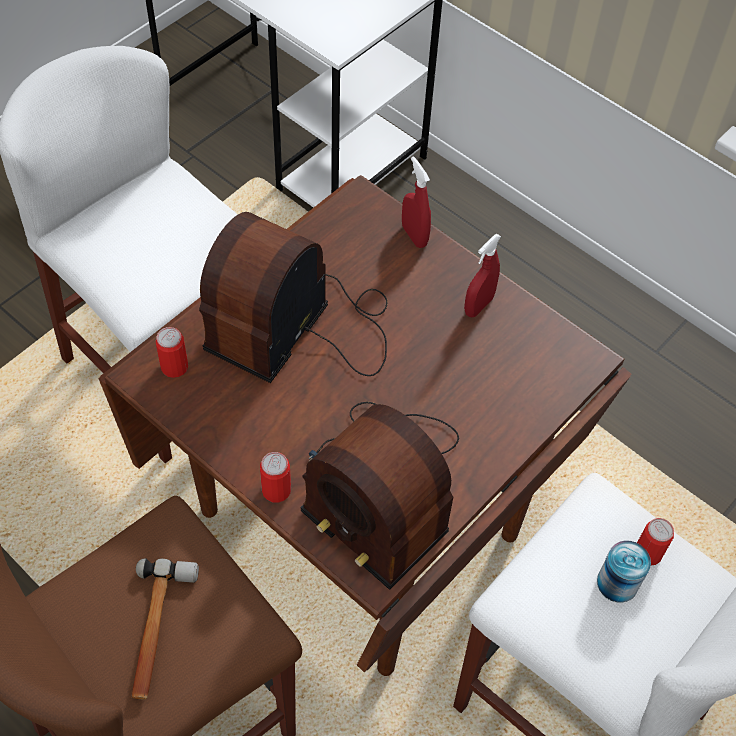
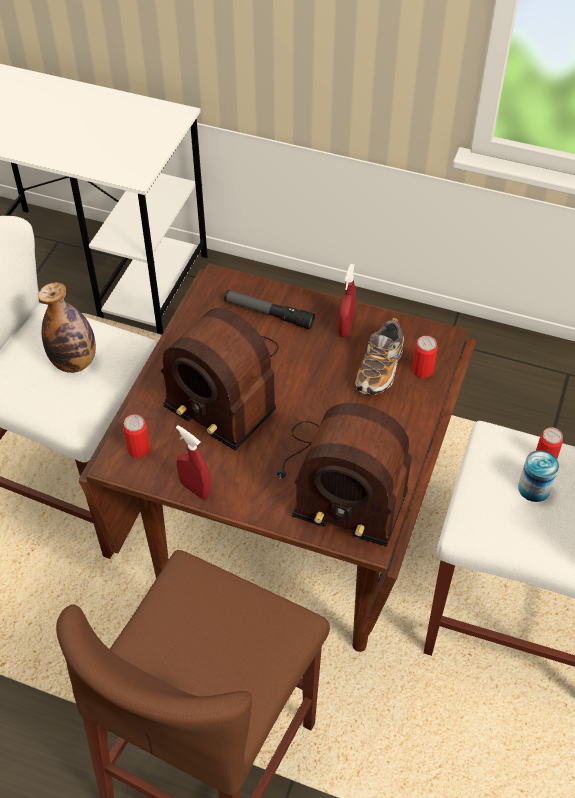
camera: 20 degrees left, 5 degrees down
(157, 631) = (217, 651): hammer -> none
(170, 239) = (74, 362): none -> bottle
(276, 490) = (265, 509): can -> can (422, 370)
(301, 327) = (222, 387): radio -> radio turned 60 degrees counterclockwise
(397, 258) = (268, 313): none -> flashlight
(414, 235) = (272, 294): red spray bottle -> red spray bottle (195, 488)
(492, 370) = (380, 369): none -> shoe

